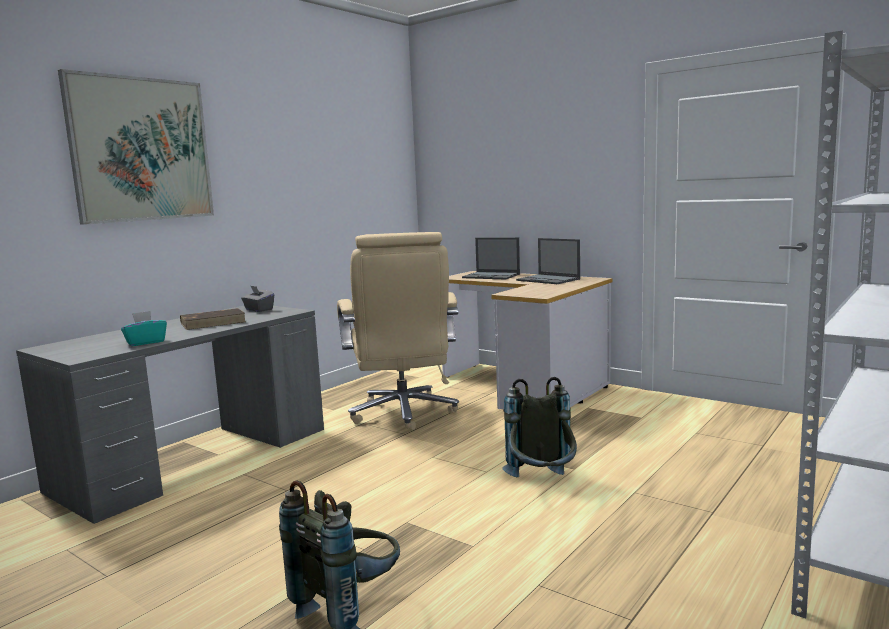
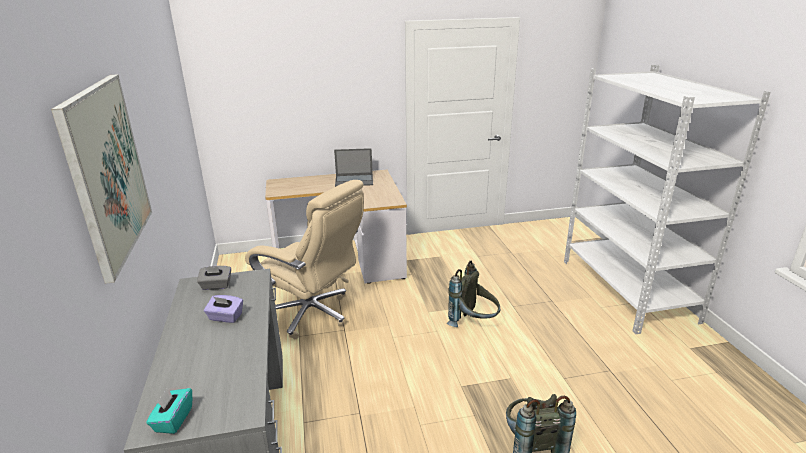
camera: 50 degrees left, 15 degrees up
(145, 342) = (244, 367): turquoise tissue box -> turquoise tissue box (173, 420)
(214, 322) = (225, 317): brown book -> purple tissue box
(492, 276) = (302, 184): laptop -> none

